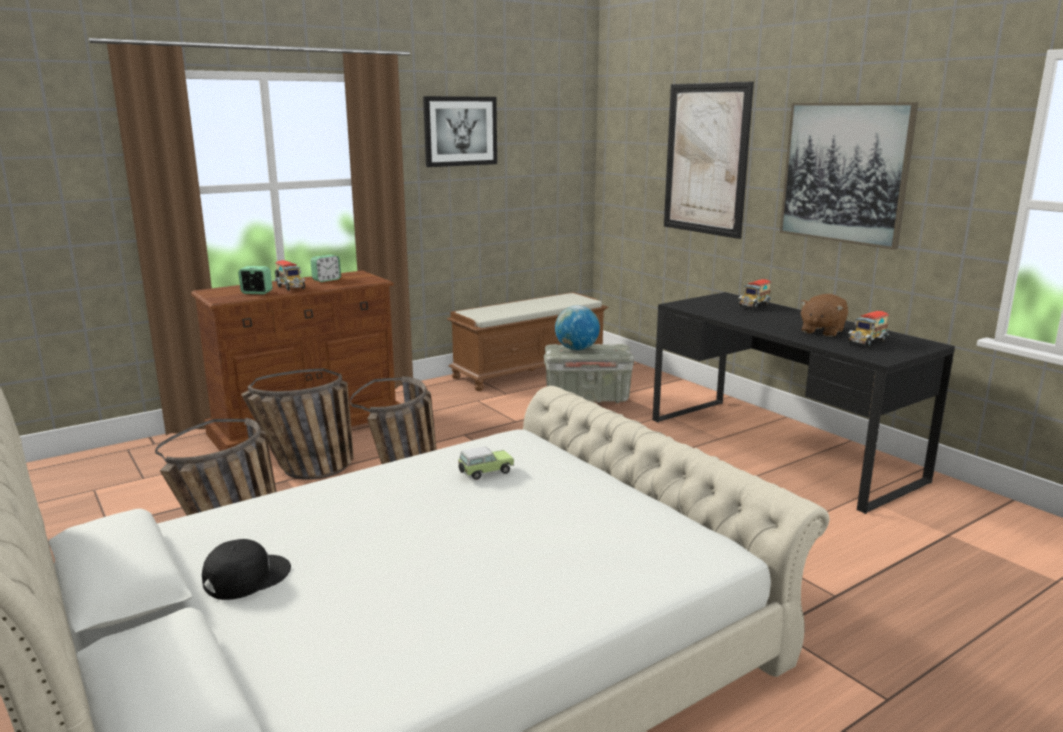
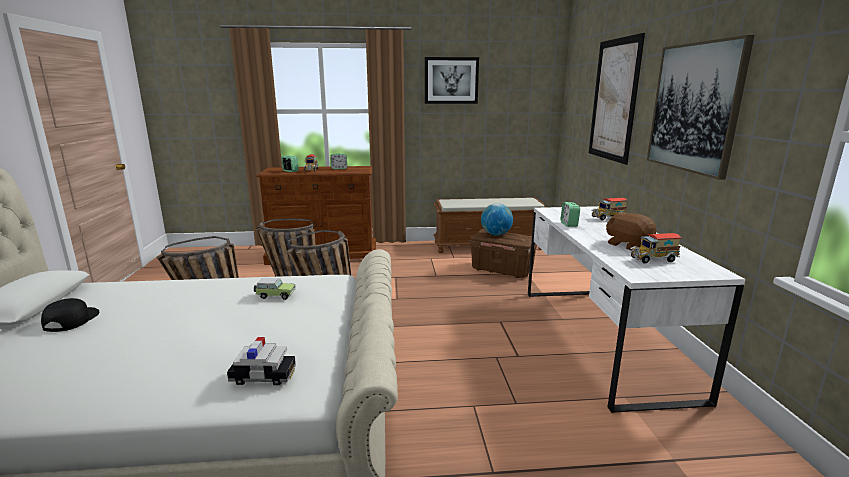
camera: 30 degrees right, 0 degrees up
(246, 577) = (71, 320): black cap -> black cap turned 75 degrees counterclockwise
(586, 398) = (501, 270): grey storage box -> brown storage box
(652, 548) = (263, 376): none -> toy car
(731, 318) = (569, 224): none -> alarm clock
(779, 448) = (601, 338): black desk -> white desk
(821, 331) = (628, 245): brown plush toy -> brown plush toy turned 75 degrees clockwise

